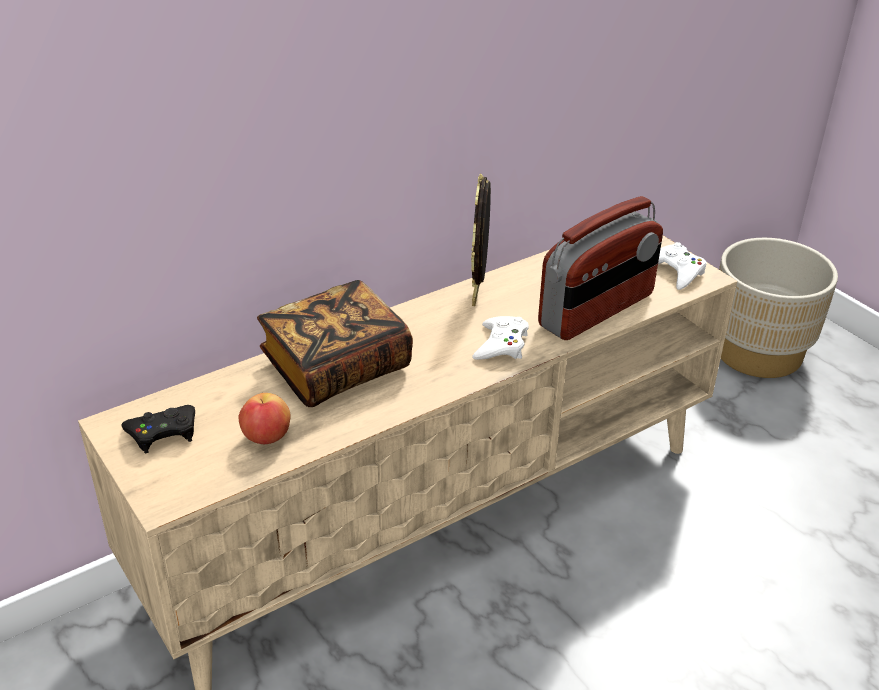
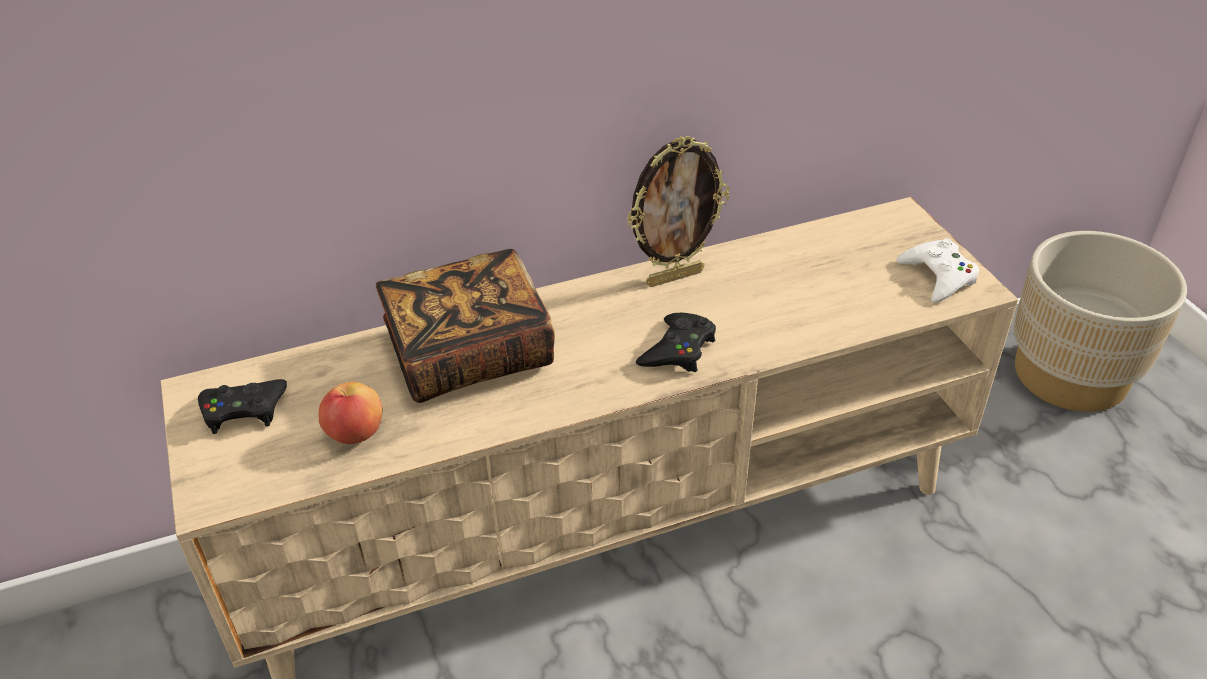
camera: 15 degrees right, 5 degrees up
(478, 293) = (674, 277): picture frame -> picture frame turned 135 degrees counterclockwise
(501, 345) = (678, 350): white game controller -> black game controller
(597, 311) = (816, 319): radio -> none

